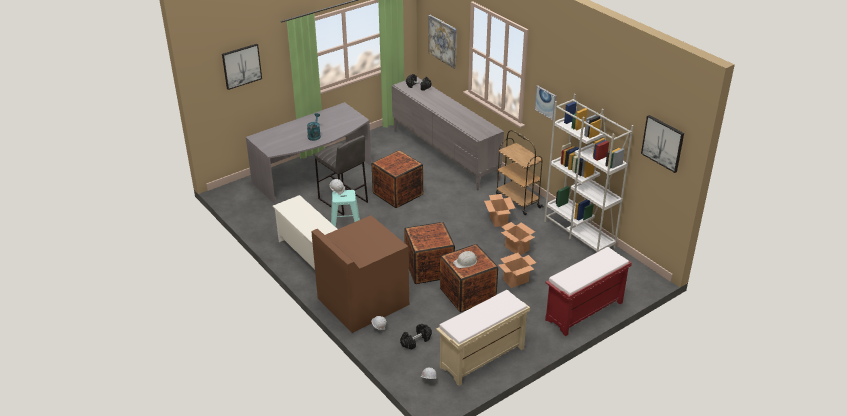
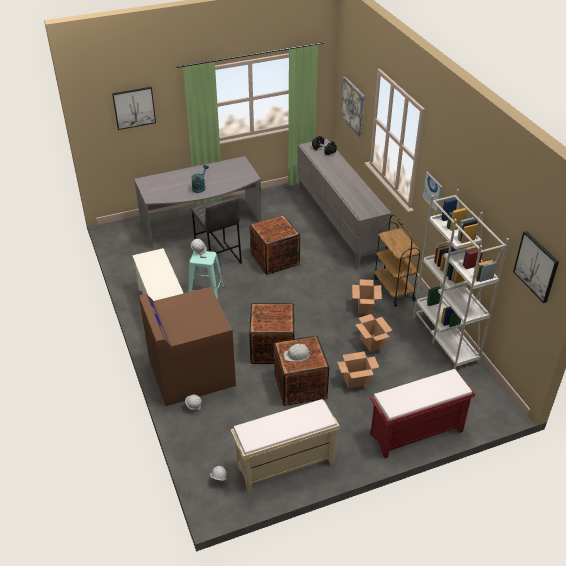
camera: 15 degrees right, 5 degrees up
(416, 341) = (225, 429): black dumbbell -> none

